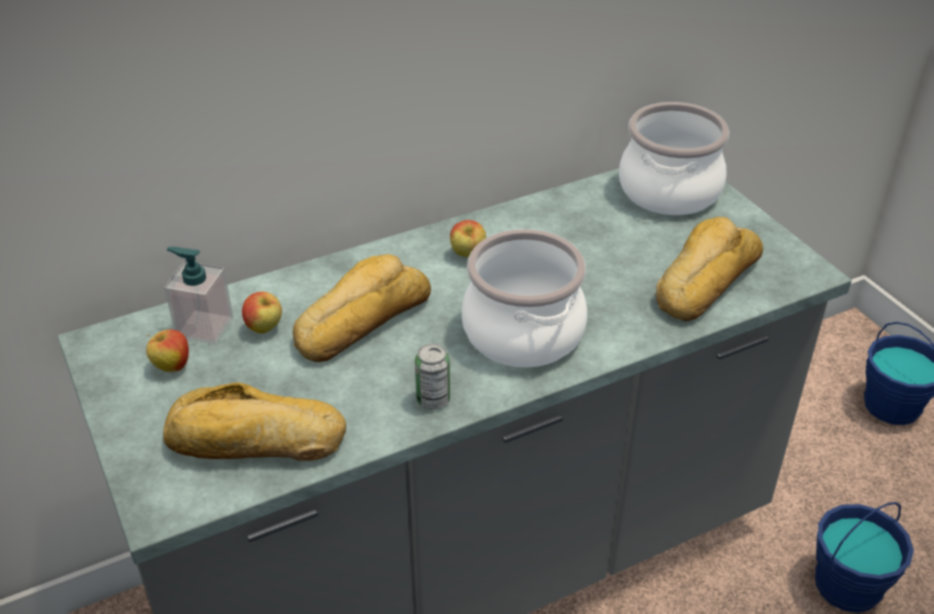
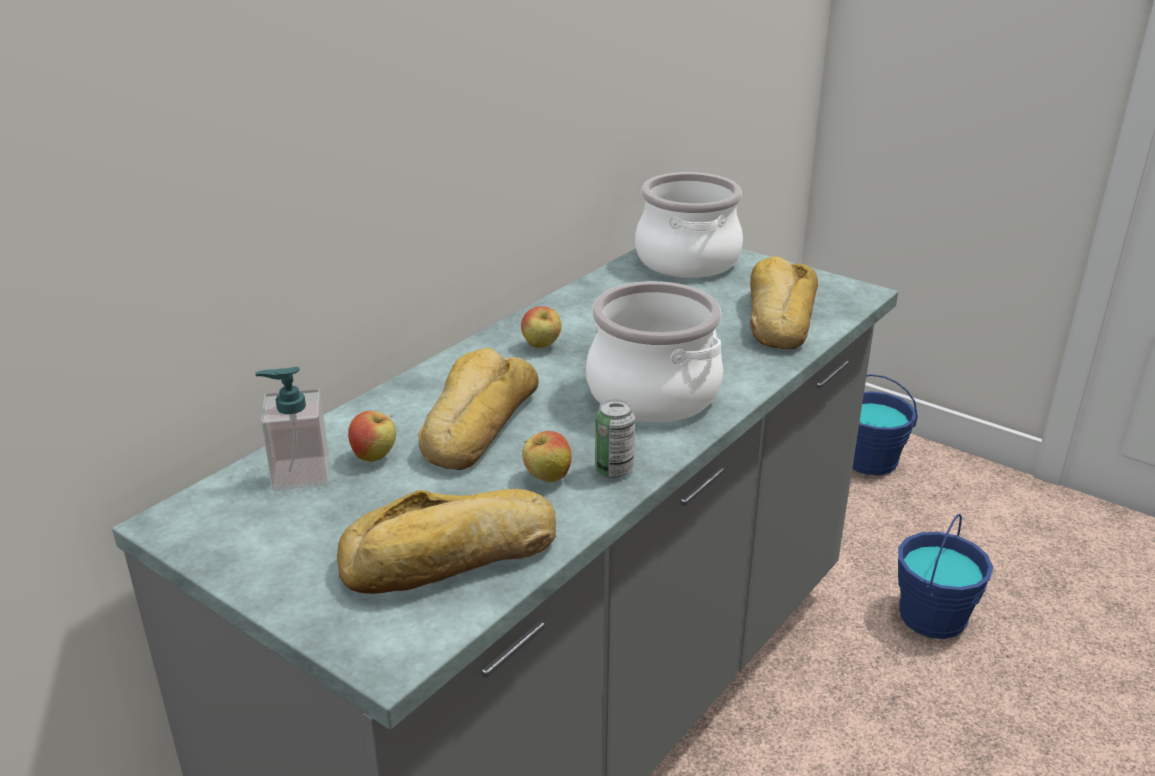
camera: 25 degrees left, 10 degrees down
(172, 367) = (291, 519): apple -> apple (547, 478)

